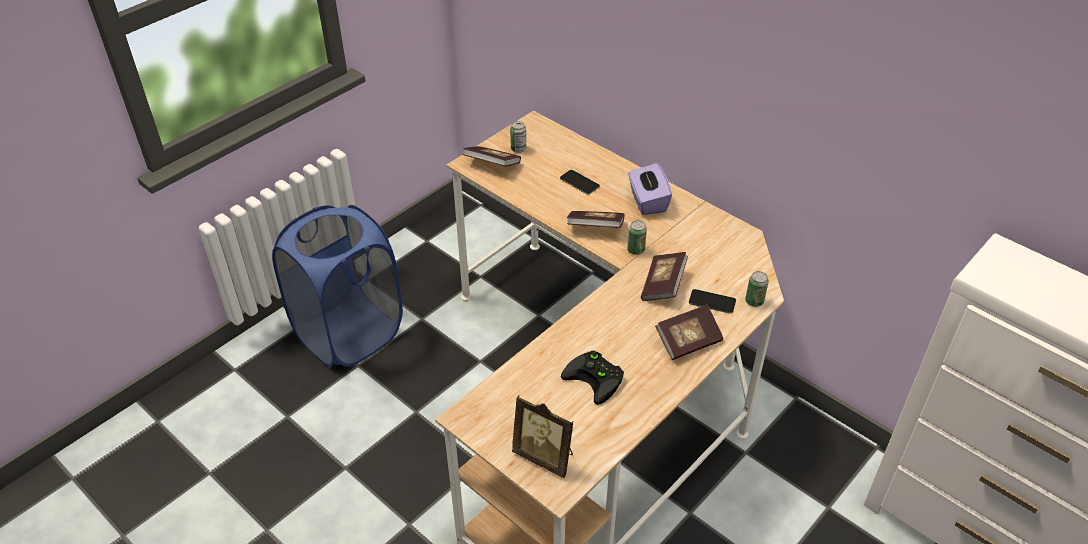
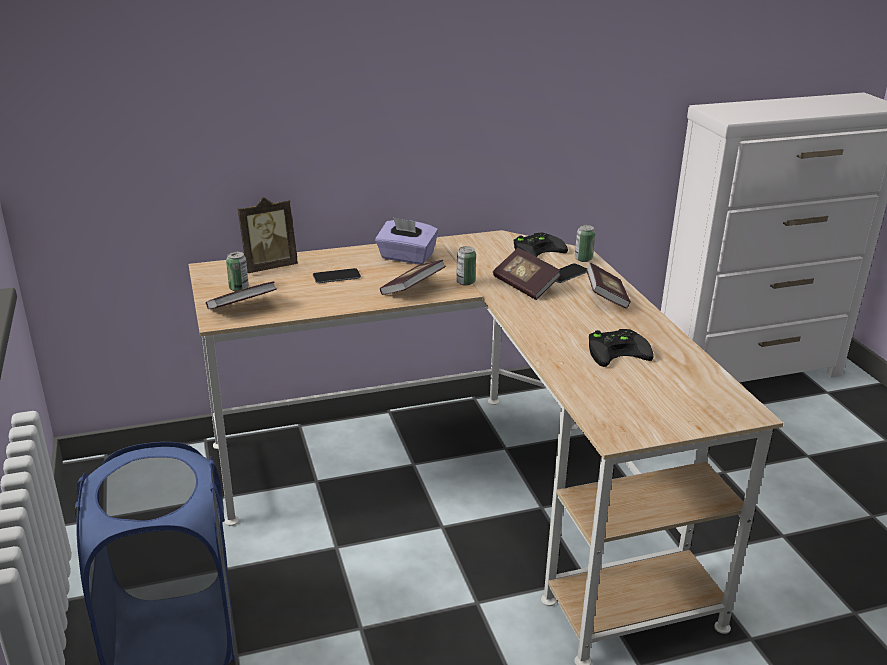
camera: 60 degrees left, 15 degrees down
(545, 456) = (701, 406): picture frame -> picture frame (269, 266)
(743, 267) = (538, 249): none -> black game controller

